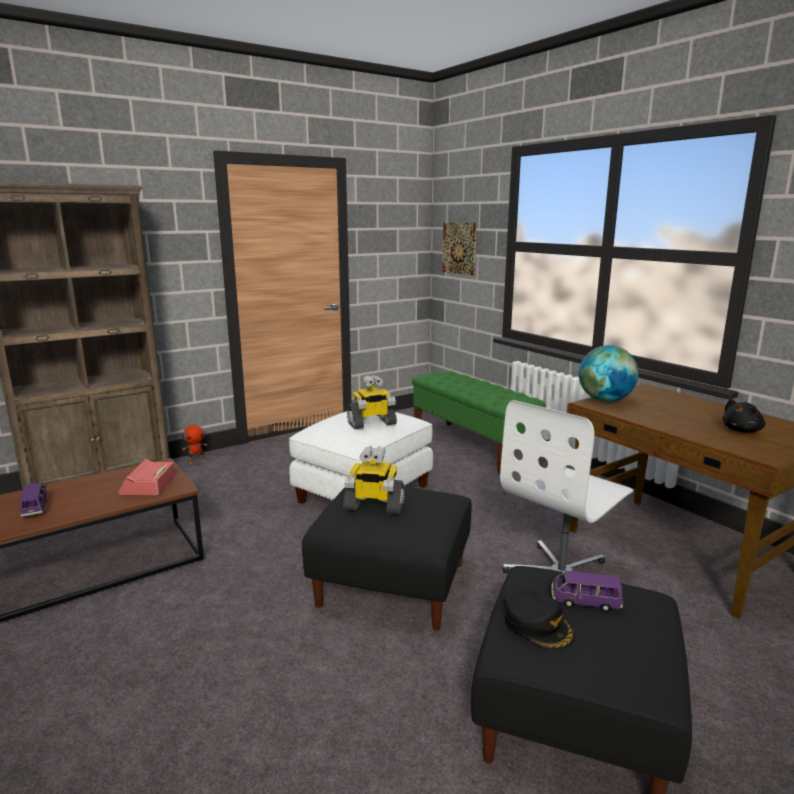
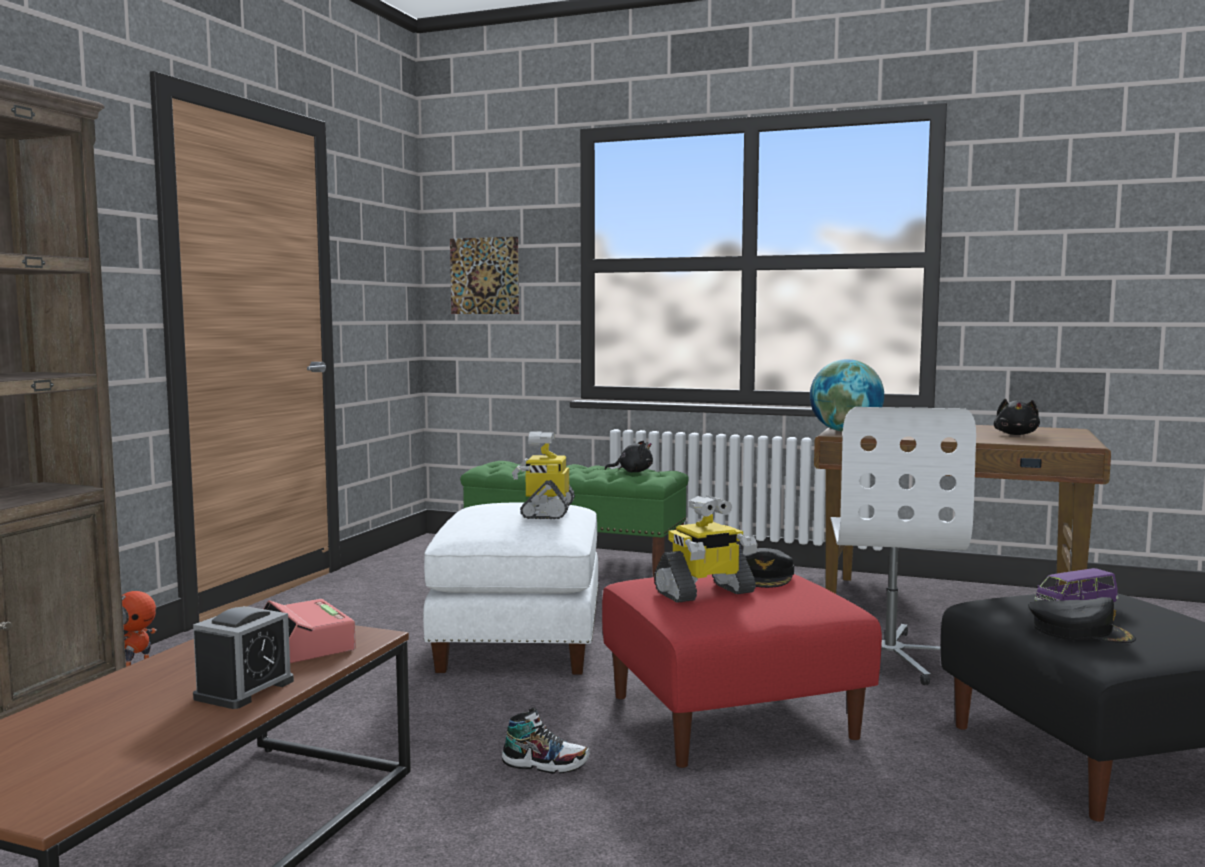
camera: 35 degrees left, 10 degrees down
(35, 508) = (136, 719): purple toy car -> none
(87, 505) = (244, 689): none -> alarm clock
(262, 577) = (545, 764): none -> shoe
(371, 423) = (546, 511): toy robot -> toy robot turned 150 degrees clockwise
(393, 584) = (731, 716): black ottoman -> red ottoman
(433, 503) = (764, 576): none -> black cap
(504, 395) = (632, 472): none -> black plush toy

